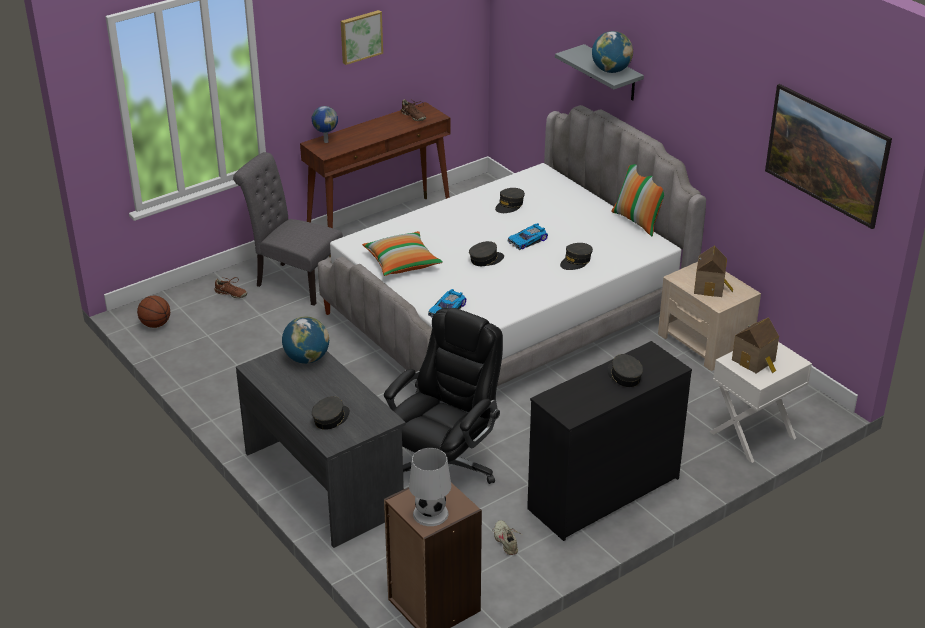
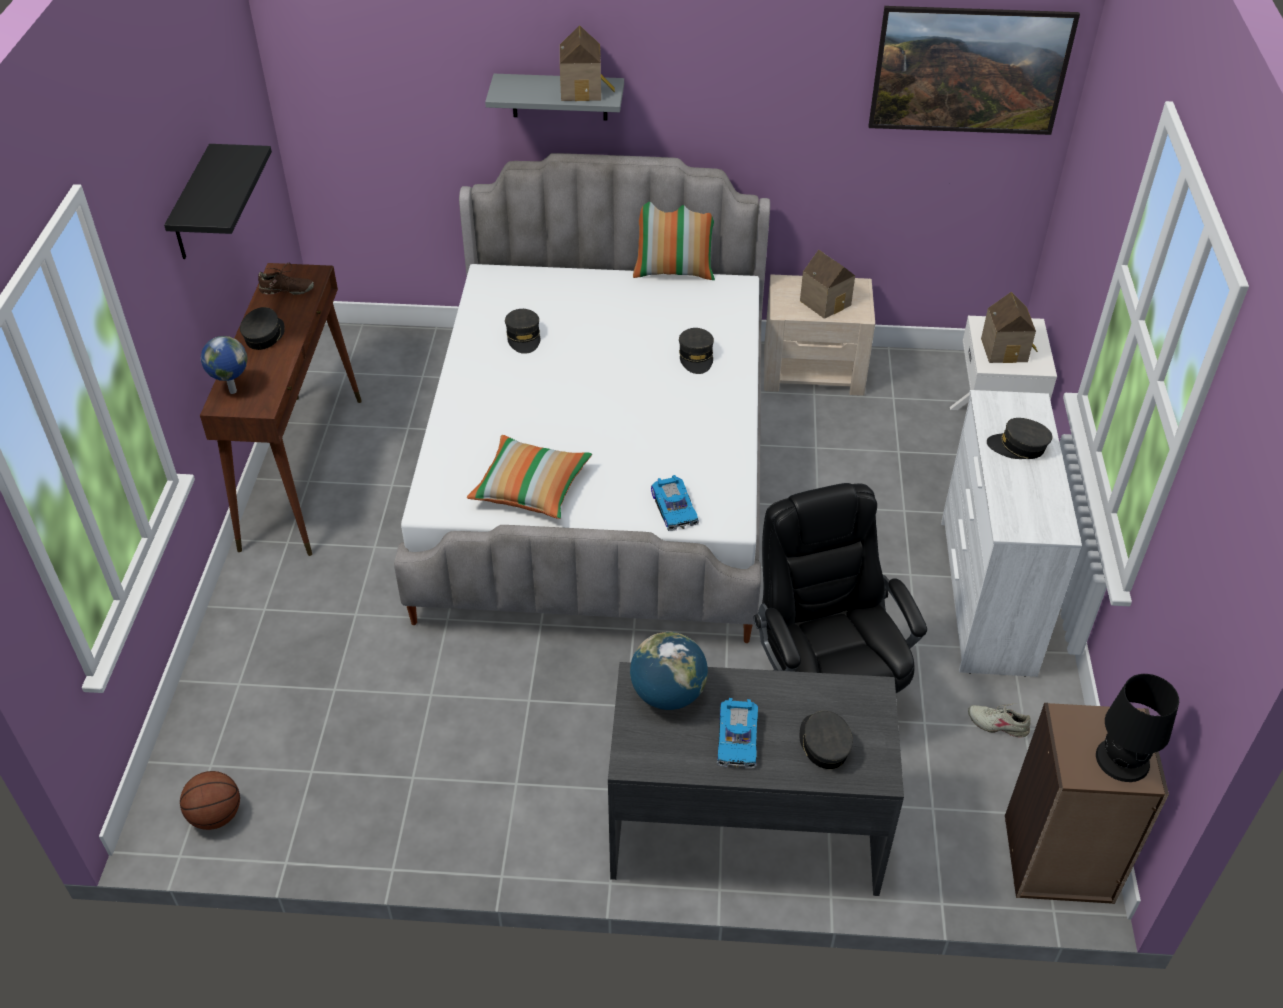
camera: 50 degrees left, 10 degrees up
(230, 294) = (251, 692): brown shoe -> none
(293, 282) = (307, 614): grey chair -> none
(360, 36) = (193, 205): picture -> black shelf
(430, 514) = (1123, 760): white table lamp -> black table lamp
(486, 259) = (609, 418): grey cap -> grey cap (264, 335)
(528, 241) = (612, 366): toy car -> toy car (738, 738)
(603, 493) = (984, 596): black dresser -> white dresser
(611, 70) = (583, 90): globe -> toy house

